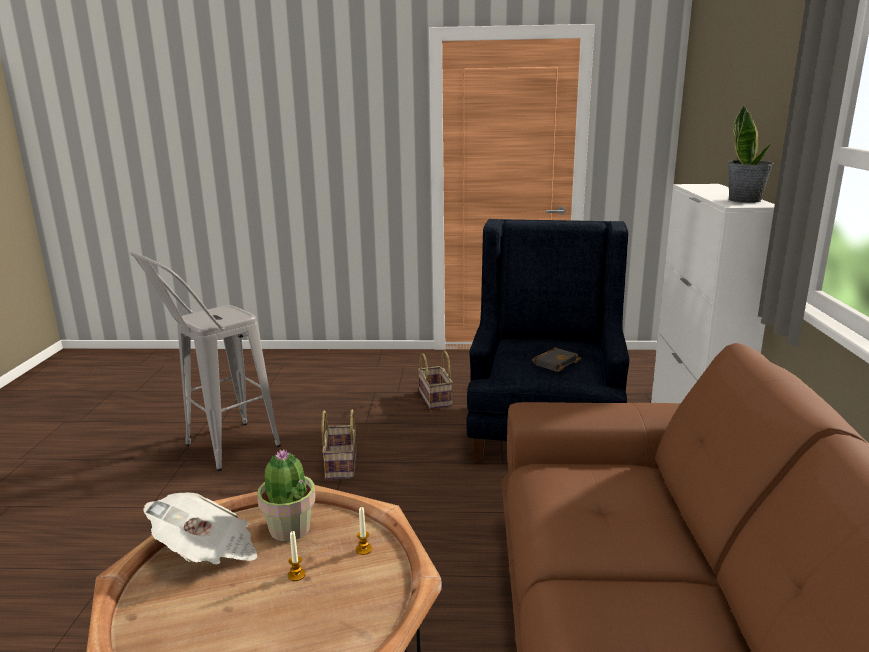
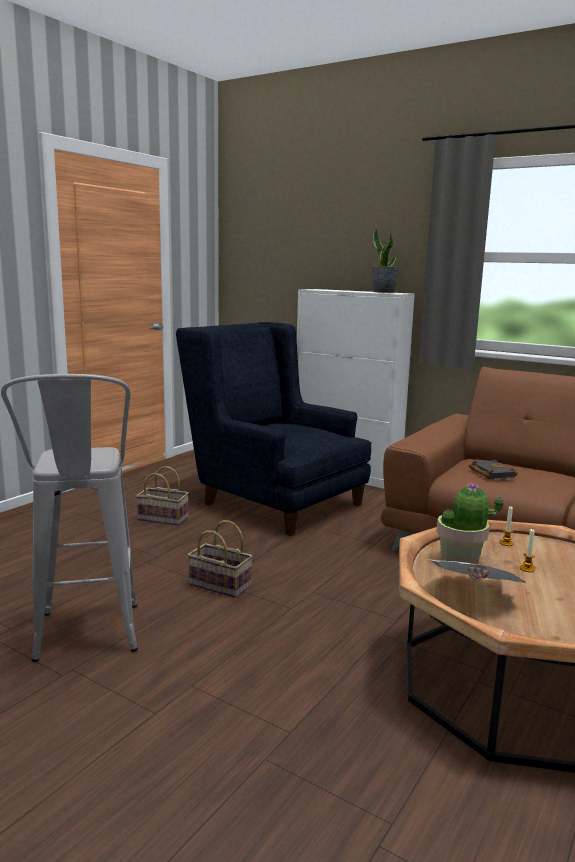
camera: 60 degrees left, 5 degrees down
(555, 362) = (310, 432): black book -> black book (489, 473)

